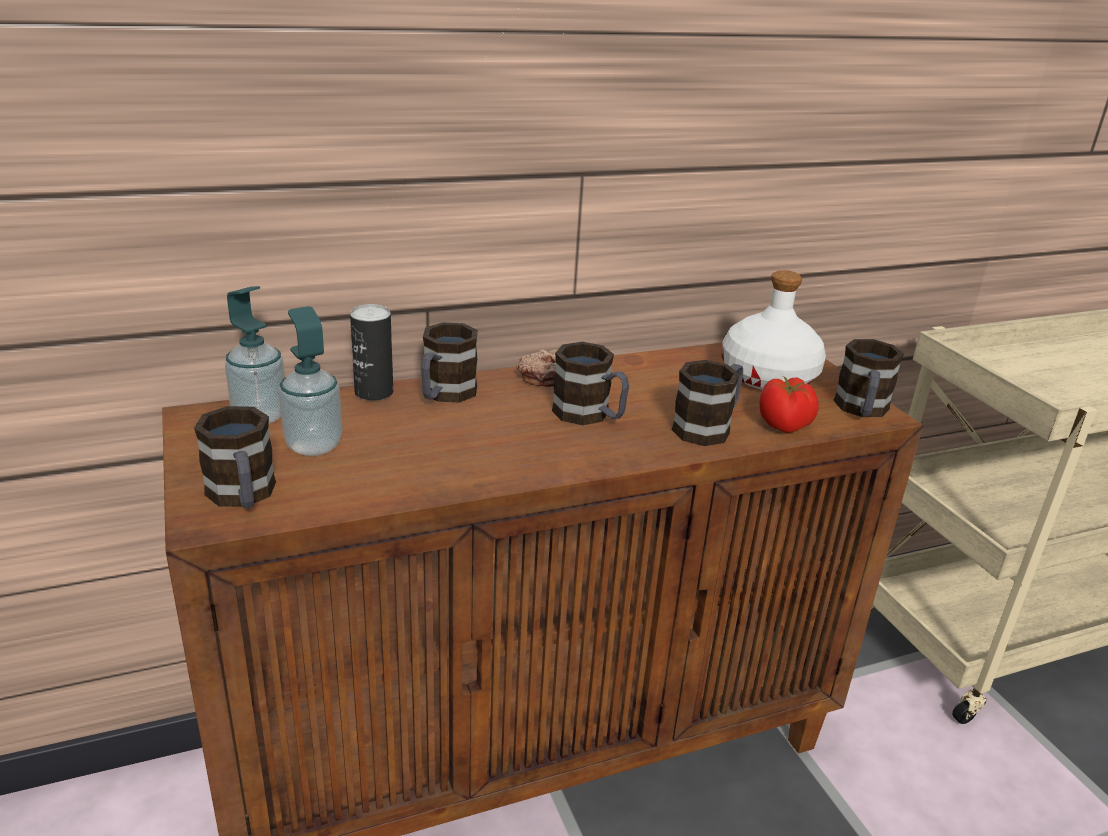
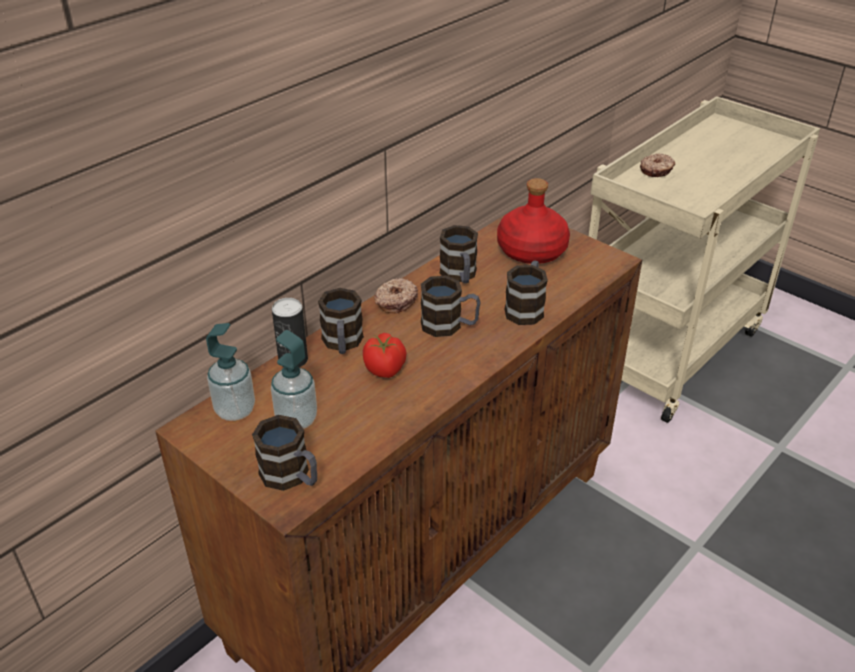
camera: 25 degrees left, 10 degrees up
(768, 377) = (531, 251): white bottle -> red bottle
(784, 425) = (568, 290): tomato -> tomato (385, 369)
(861, 410) = (602, 260): mug -> mug (460, 276)
(1026, 358) = (657, 170): none -> donut

